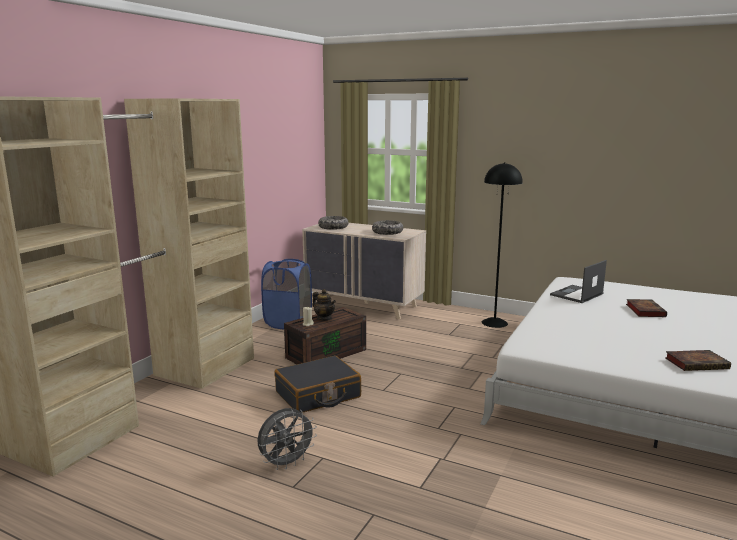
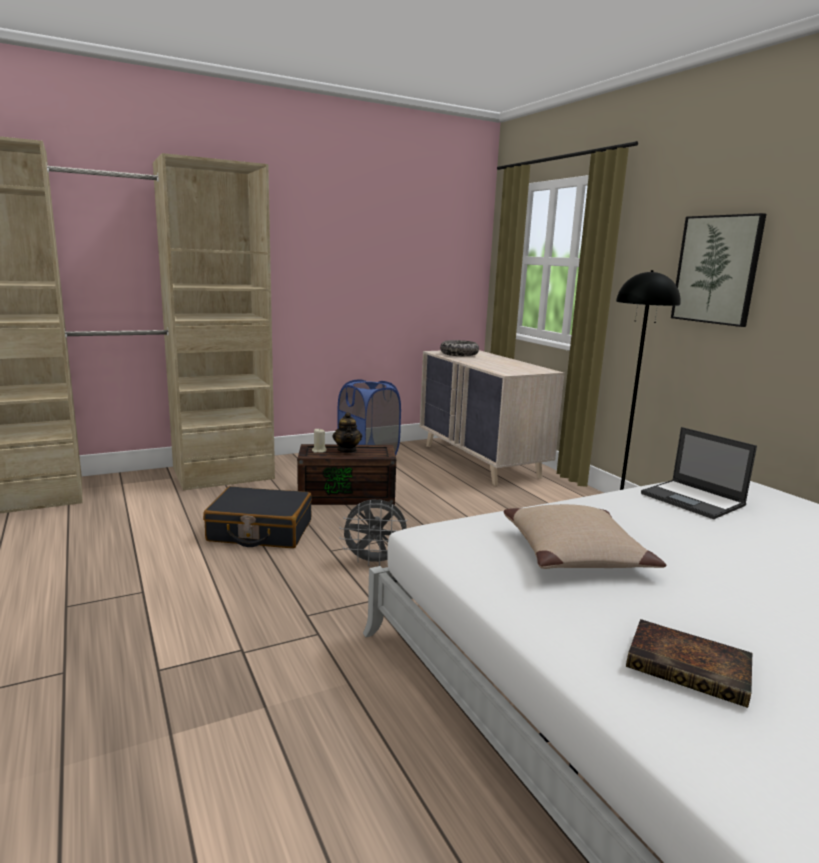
camera: 35 degrees right, 0 degrees up
(286, 463) = (106, 582): grey fan -> grey fan (375, 562)
(387, 232) = (506, 367): bowl -> none
(530, 158) = (717, 270): none -> picture
(576, 294) = (693, 500): laptop -> laptop turned 120 degrees counterclockwise
(588, 335) = (576, 553): none -> beige pillow
(644, 310) = (773, 553): book -> none

